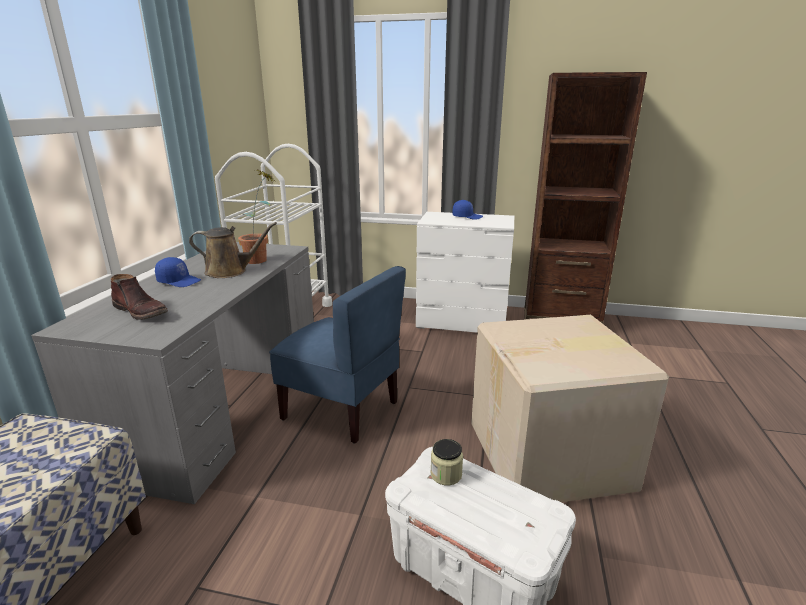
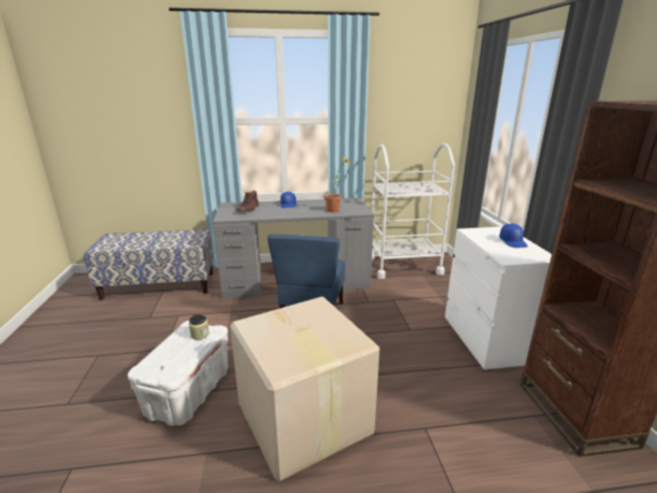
camera: 70 degrees right, 0 degrees up
(230, 271) = (310, 209): brown watering can -> none

